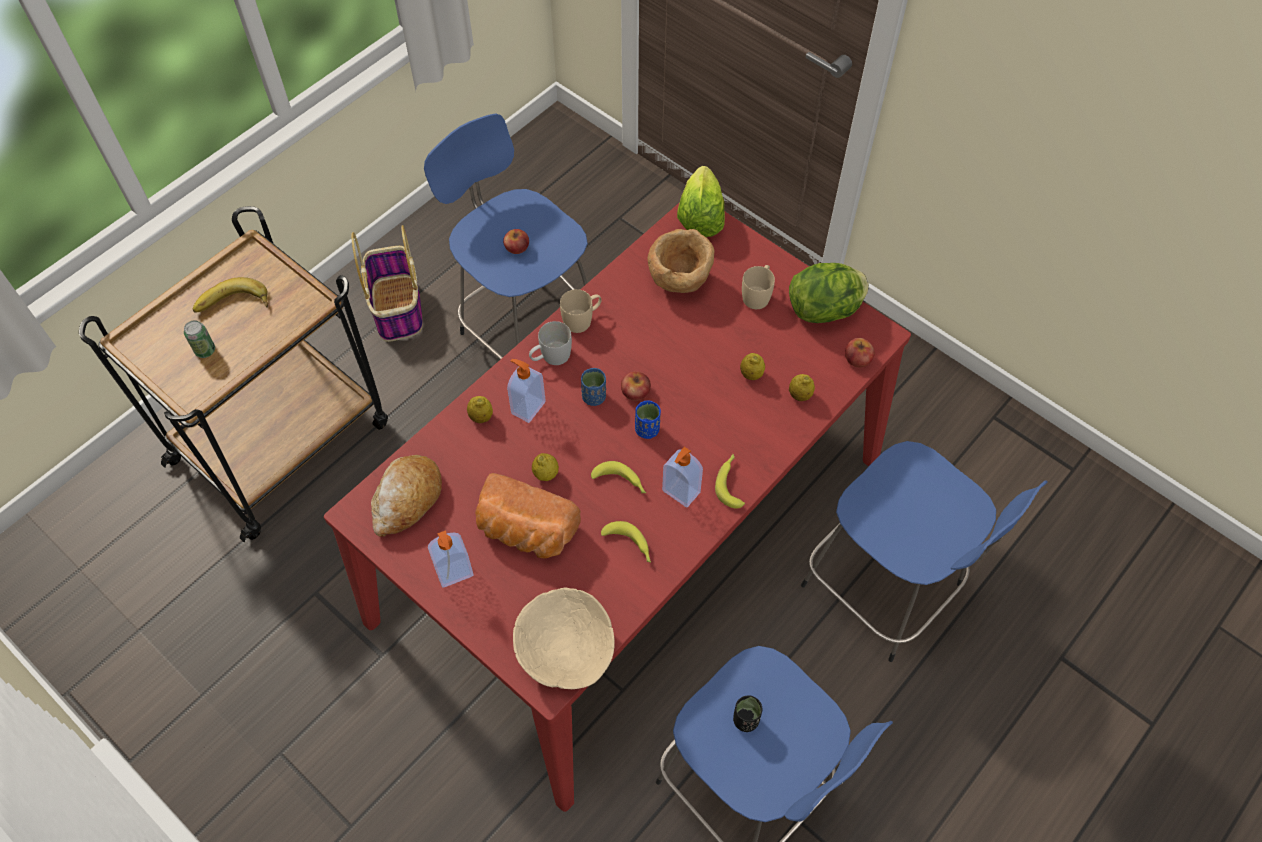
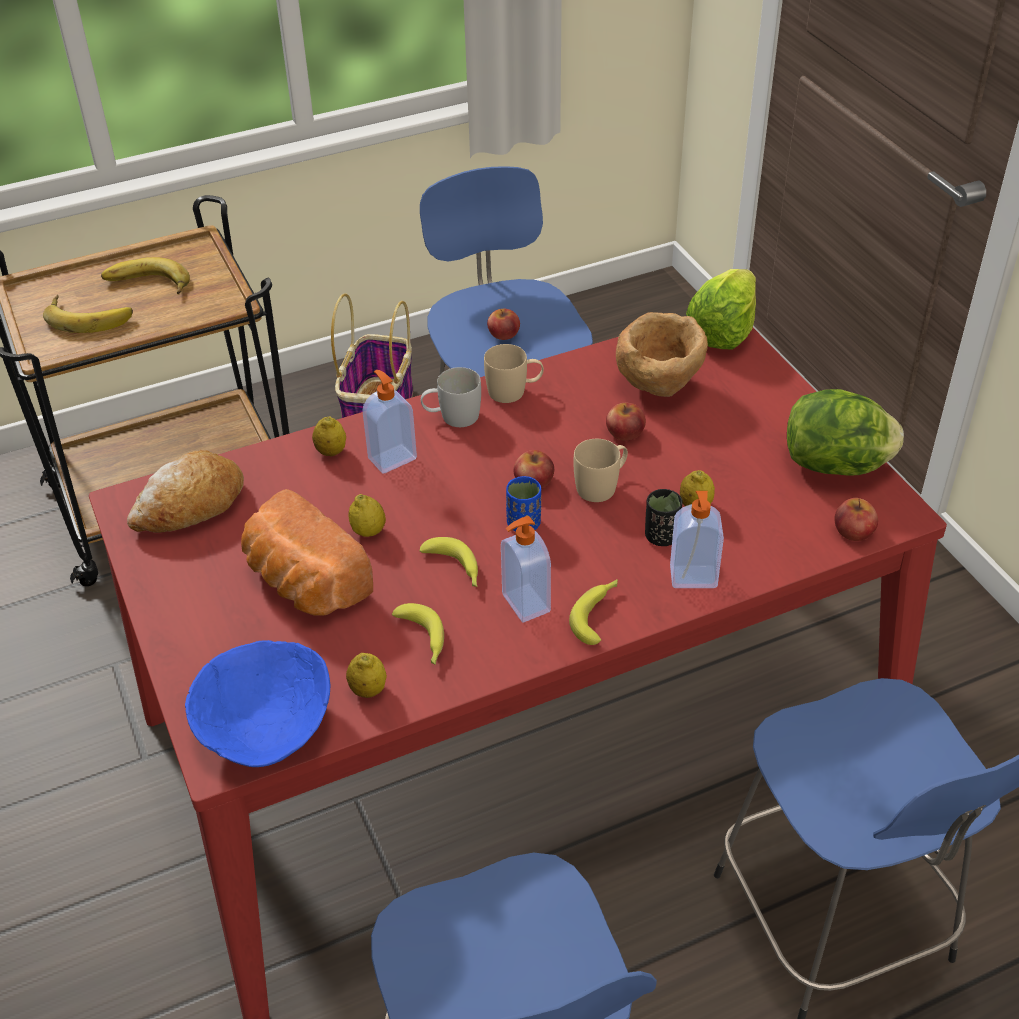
camera: 25 degrees right, 15 degrees down
(205, 350) = (90, 316): can -> banana
(455, 573) = (191, 598): soap dispenser -> soap dispenser (693, 578)
(566, 650) = (267, 728): beige bowl -> blue bowl
(594, 397) = (478, 471): blue cup -> none
(676, 329) = (625, 432): none -> apple
(745, 720) = (484, 941): black cup -> black cup (661, 536)
(758, 294) = (753, 426): beige mug -> beige mug (602, 485)
(800, 395) = (749, 547): lemon -> lemon (368, 690)

